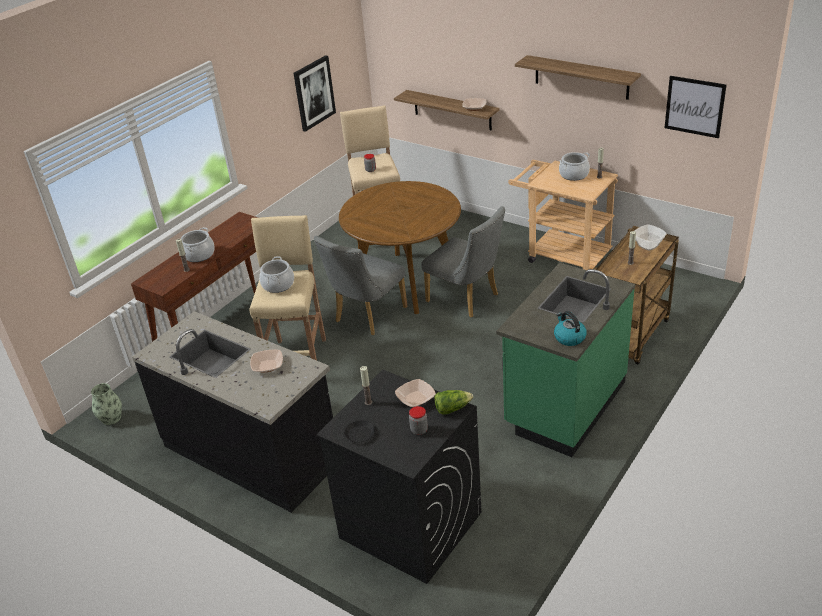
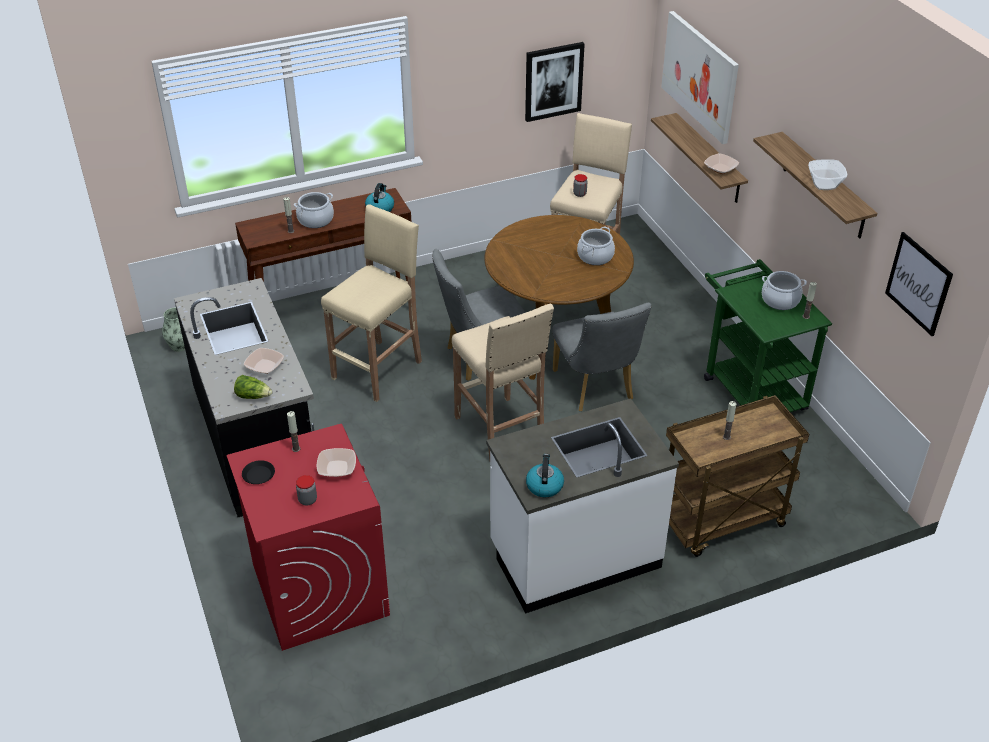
camera: 30 degrees right, 5 degrees up
(243, 228) = (380, 208): none -> kettle
(278, 285) = (365, 285): cooking pot -> cooking pot (595, 256)
(409, 525) = (319, 588): black washing machine -> red washing machine
(426, 50) = (700, 76): none -> picture
(431, 355) = (500, 431): none -> beige stool
(452, 408) = (356, 496): lettuce -> lettuce (253, 396)
(562, 255) = (749, 388): beige cart -> green cart
(564, 405) = (574, 556): green counter -> white counter
(648, 245) = (770, 426): bowl -> bowl (824, 184)

